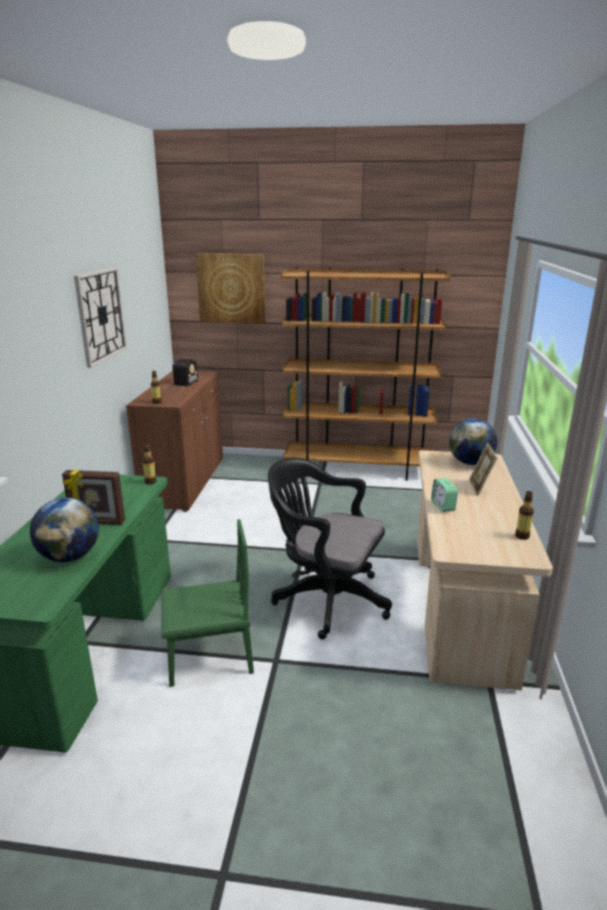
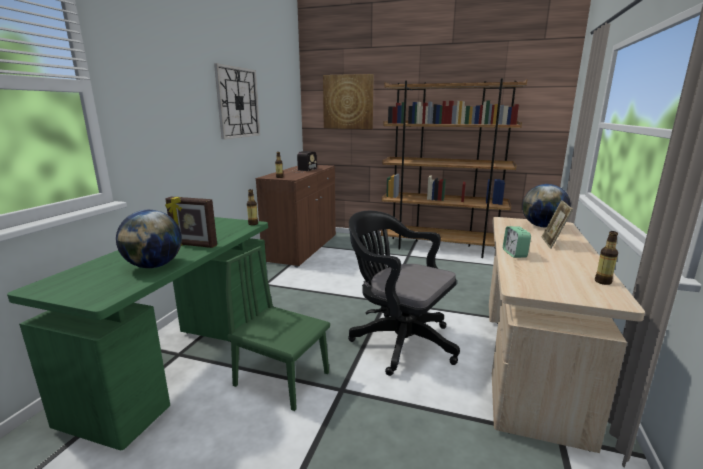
camera: 10 degrees right, 5 degrees down
(209, 656) = (282, 379): green chair -> green chair turned 150 degrees counterclockwise

